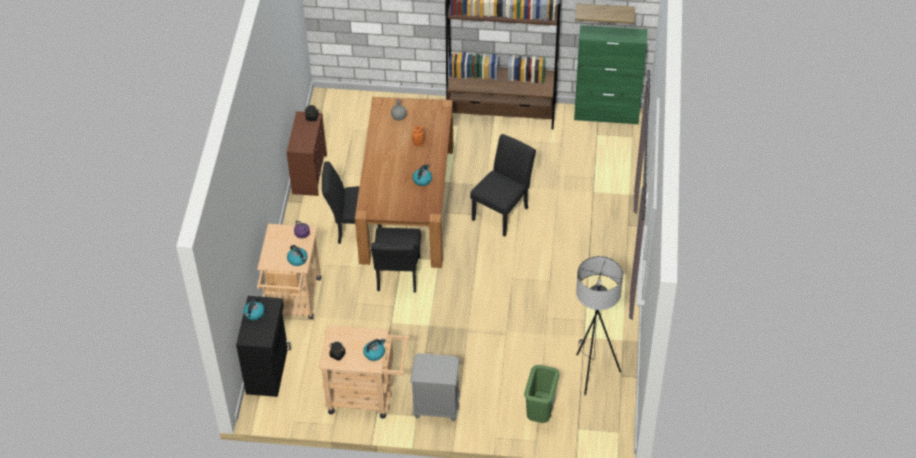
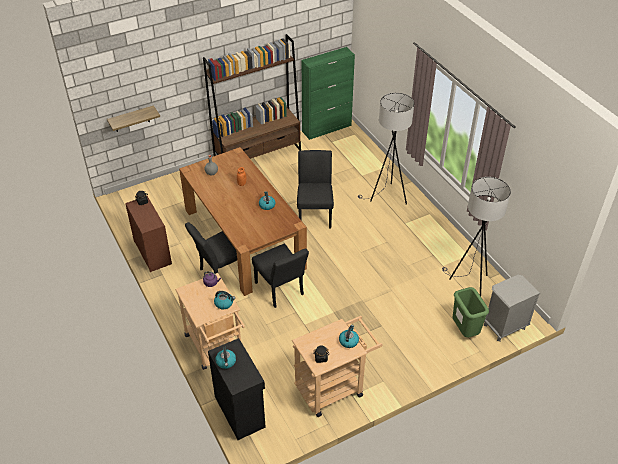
camera: 35 degrees left, 5 degrees down
(436, 407) = (391, 367): grey nightstand -> grey nightstand (504, 327)
(596, 231) = (386, 197): none -> grey floor lamp
(605, 13) = (317, 43): shelf -> shelf (131, 119)

